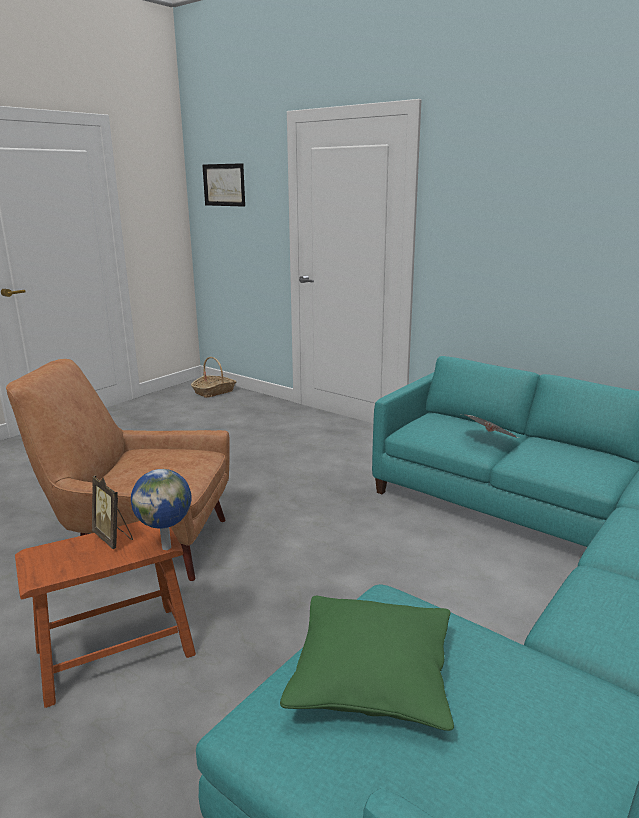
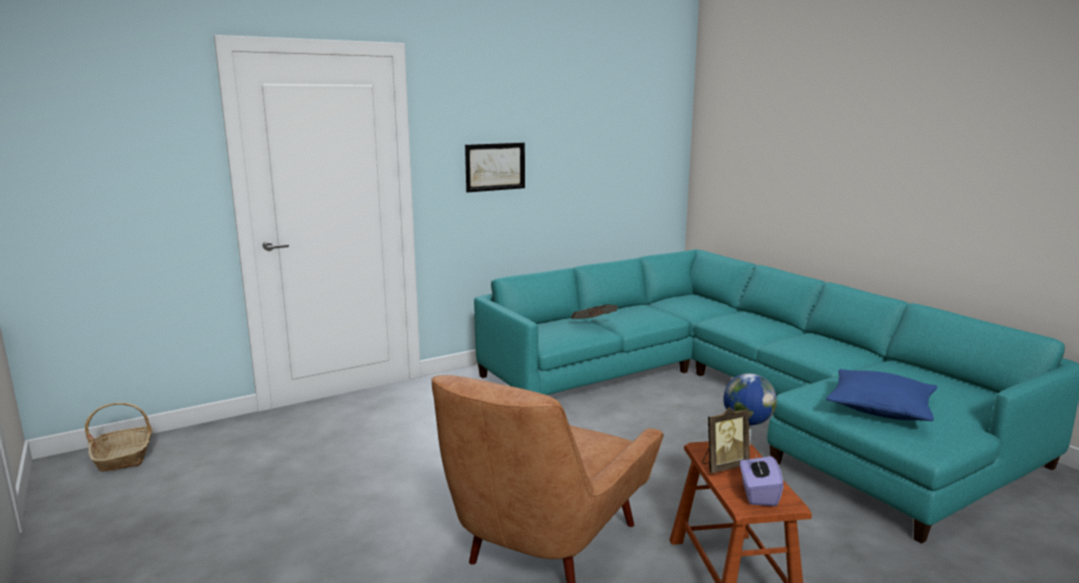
camera: 70 degrees left, 5 degrees down
(55, 559) = (758, 494): none -> purple tissue box
(224, 185) = (79, 132): picture -> picture (495, 167)
(372, 677) = (880, 408): green pillow -> blue pillow

